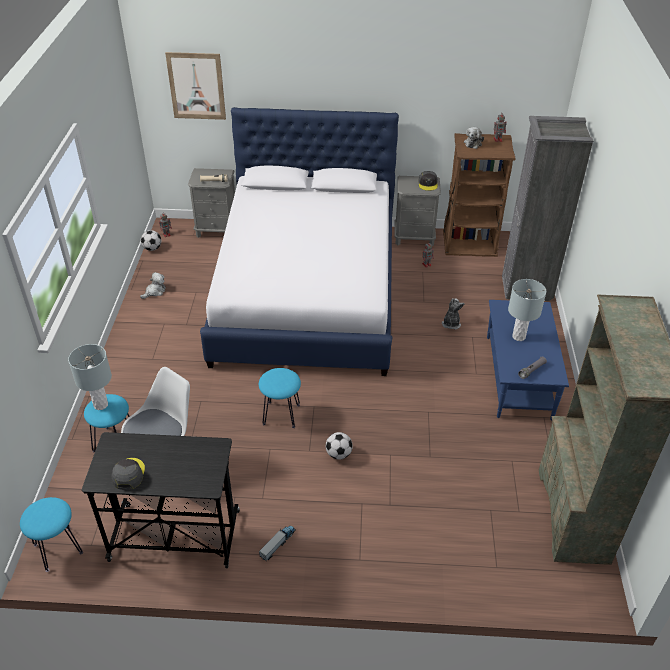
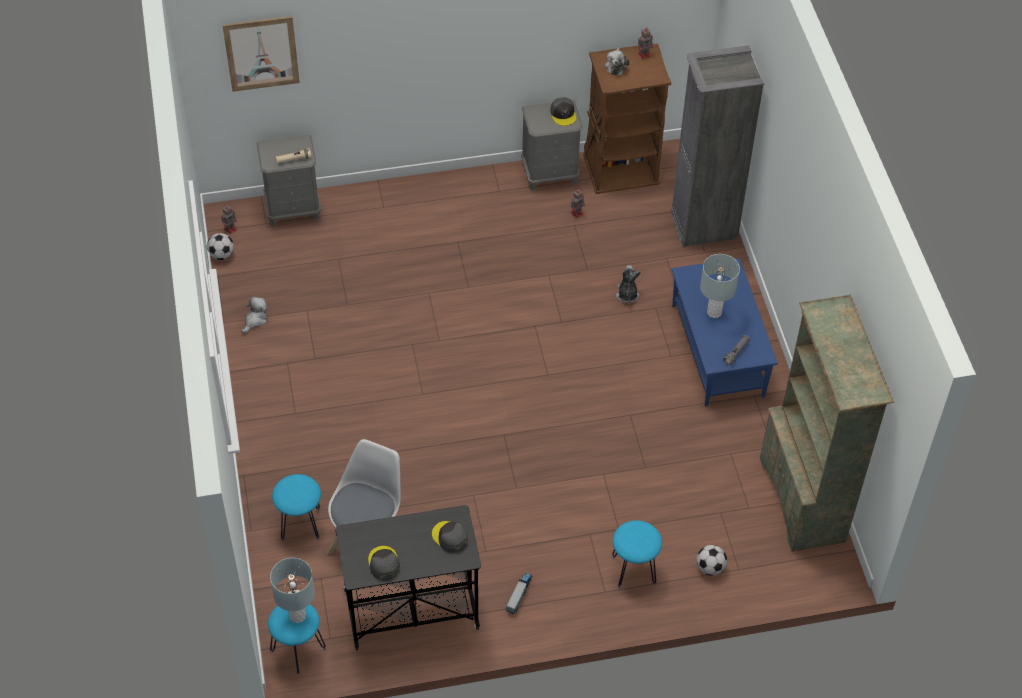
camera: 15 degrees left, 10 degrees up
(101, 405) = (290, 490): grey table lamp -> grey table lamp (298, 615)
(202, 464) = (449, 537): none -> grey cap
(281, 414) = (471, 452): turquoise stool -> turquoise stool (633, 570)
(307, 291) = (443, 281): white bed -> none
(338, 454) = (549, 485): football -> football (710, 568)

